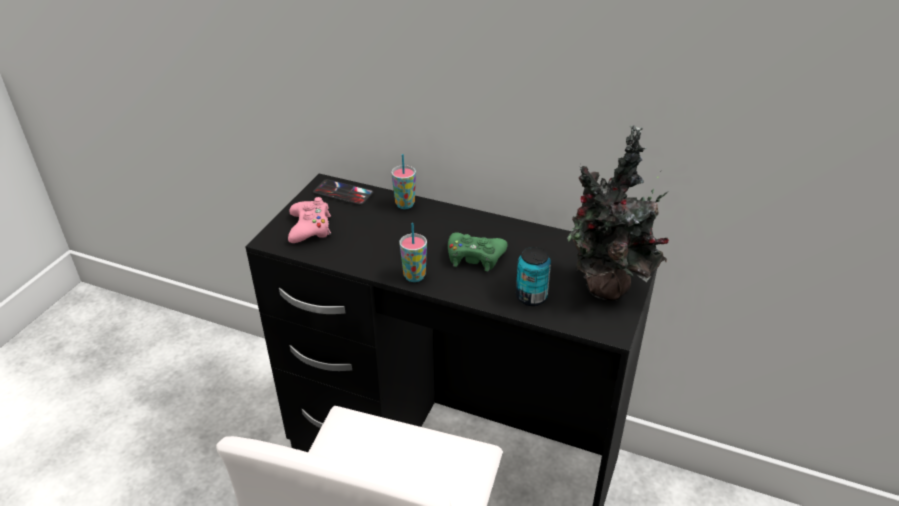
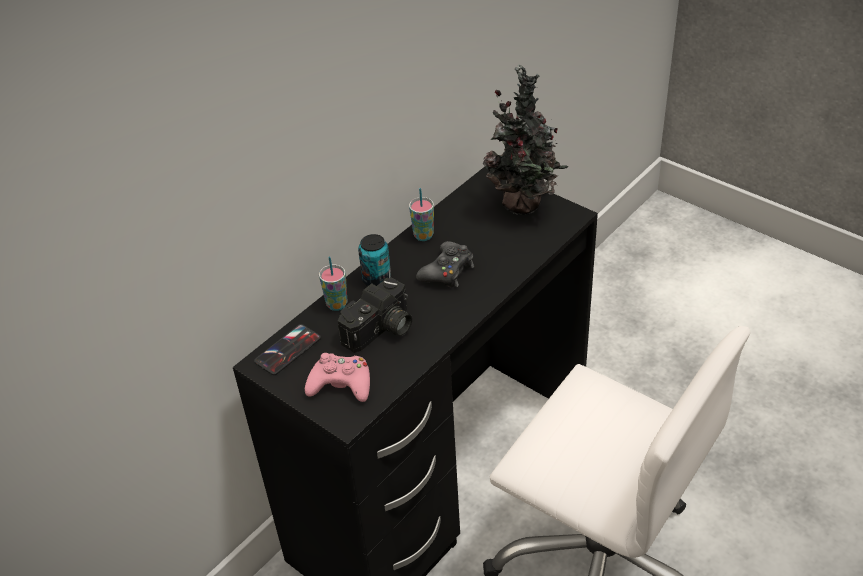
camera: 70 degrees left, 5 degrees up
(380, 235) = (381, 331): none -> camera
(414, 276) = (459, 316): cup -> cup (423, 236)
(475, 257) = (447, 271): green game controller -> black game controller
(531, 297) = (517, 249): can -> can (376, 279)

